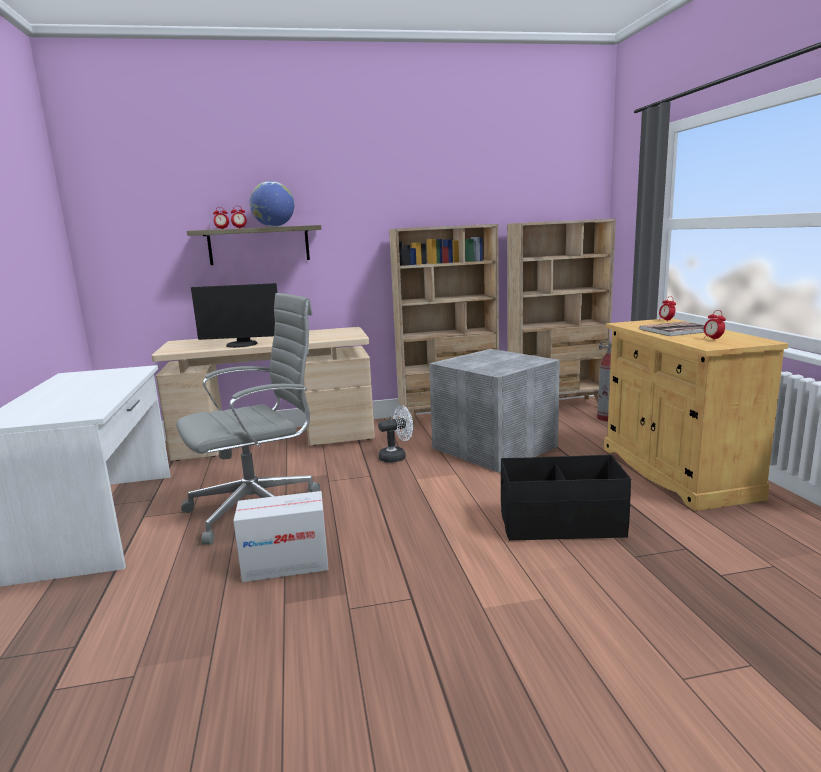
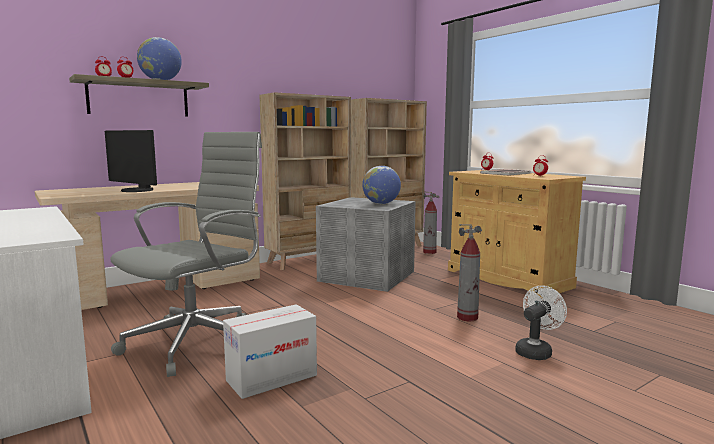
camera: 25 degrees left, 5 degrees down
(241, 345) = (135, 190): monitor -> monitor turned 60 degrees clockwise
(397, 457) = (292, 290): white fan -> white fan (536, 351)
(508, 363) = (381, 204): none -> globe
(561, 524) = (467, 317): black storage box -> fire extinguisher

